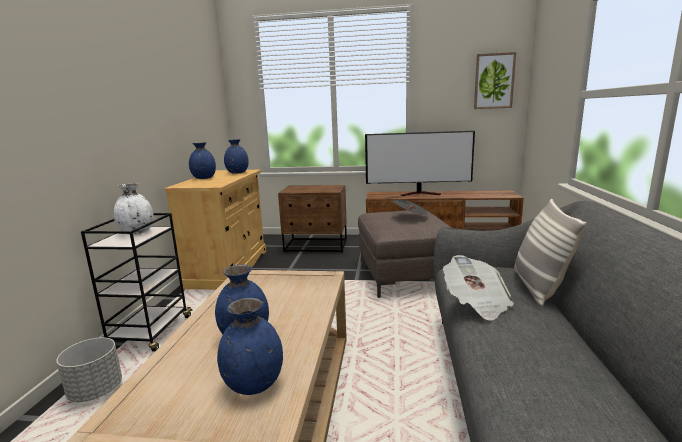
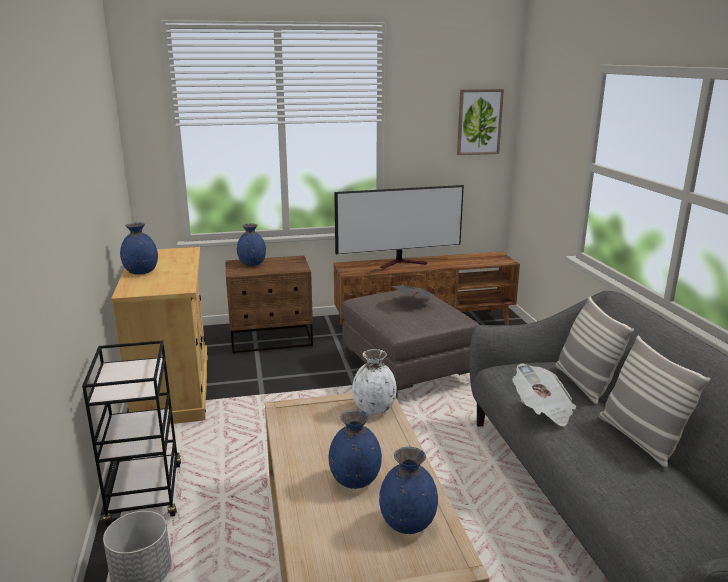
camera: 20 degrees left, 5 degrees up
(137, 232) = (128, 372): white vase -> white vase (374, 409)
(237, 173) = (176, 257): blue vase -> blue vase (252, 264)
(579, 346) = (639, 439): none -> pillow

